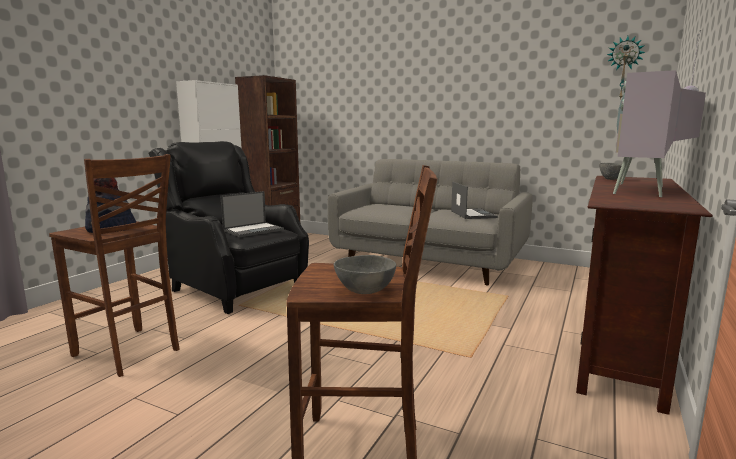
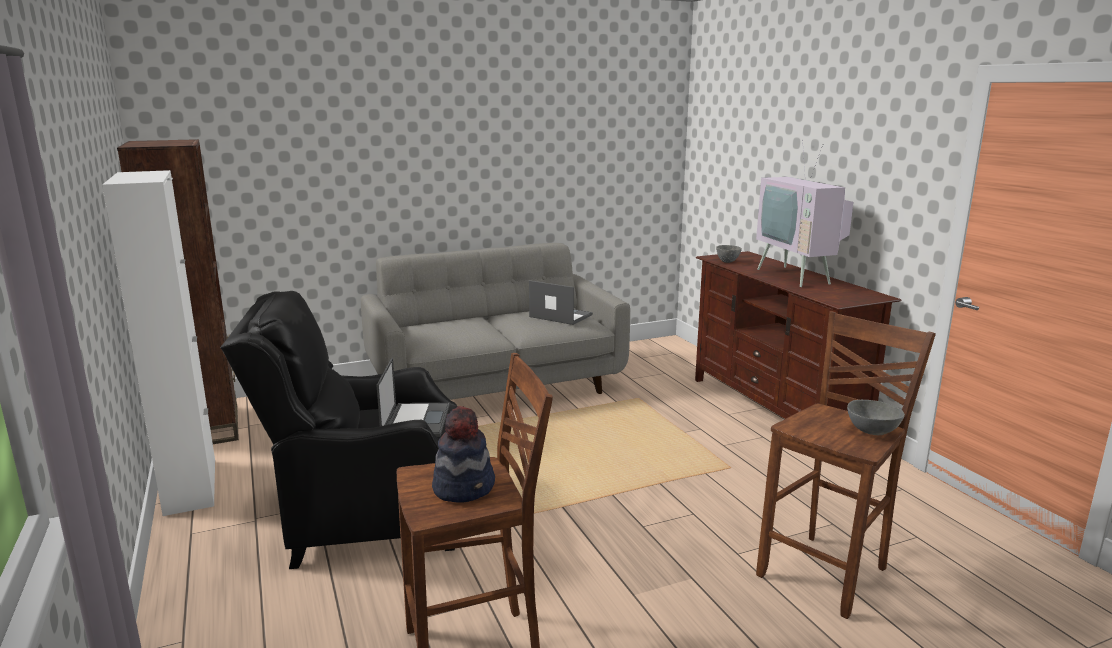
camera: 50 degrees left, 5 degrees up
(624, 68) = (647, 130): wall clock -> none

